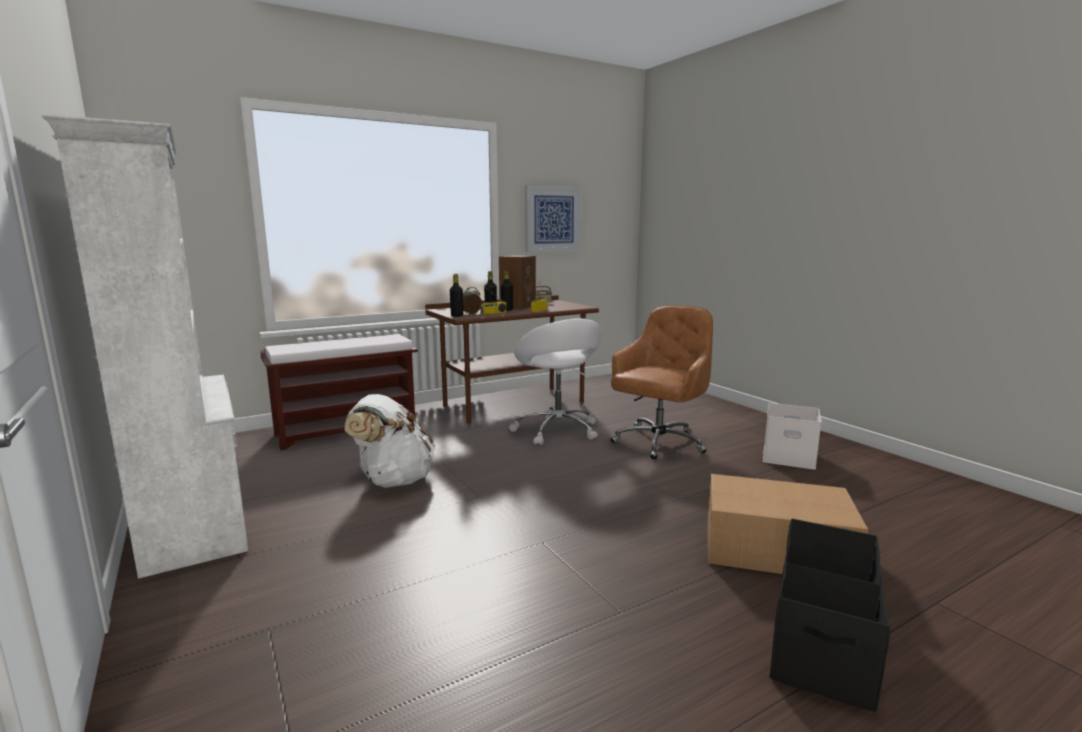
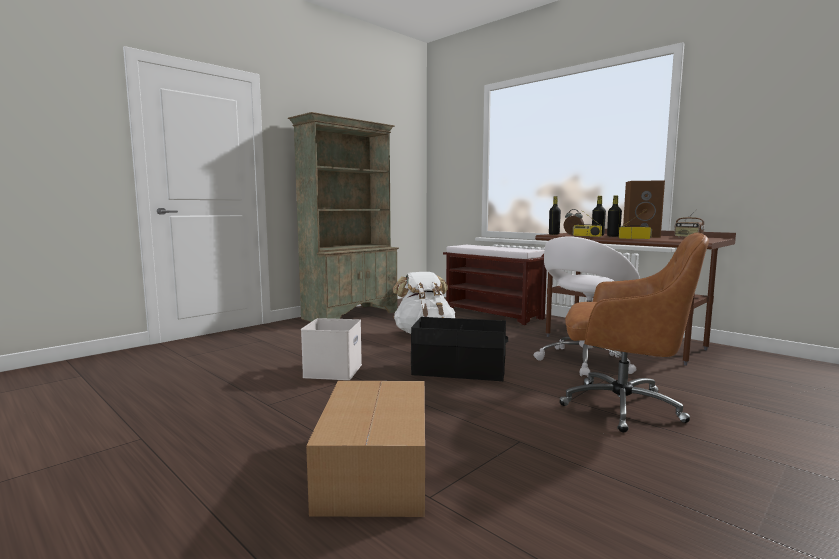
camera: 75 degrees right, 5 degrees down
(193, 523) = (350, 315): white bookcase -> green bookcase
(553, 219) = (760, 138): picture -> none
(787, 457) = (701, 500): white storage box -> white storage box (332, 370)
(823, 640) = (218, 481): black storage box -> black storage box (459, 371)

